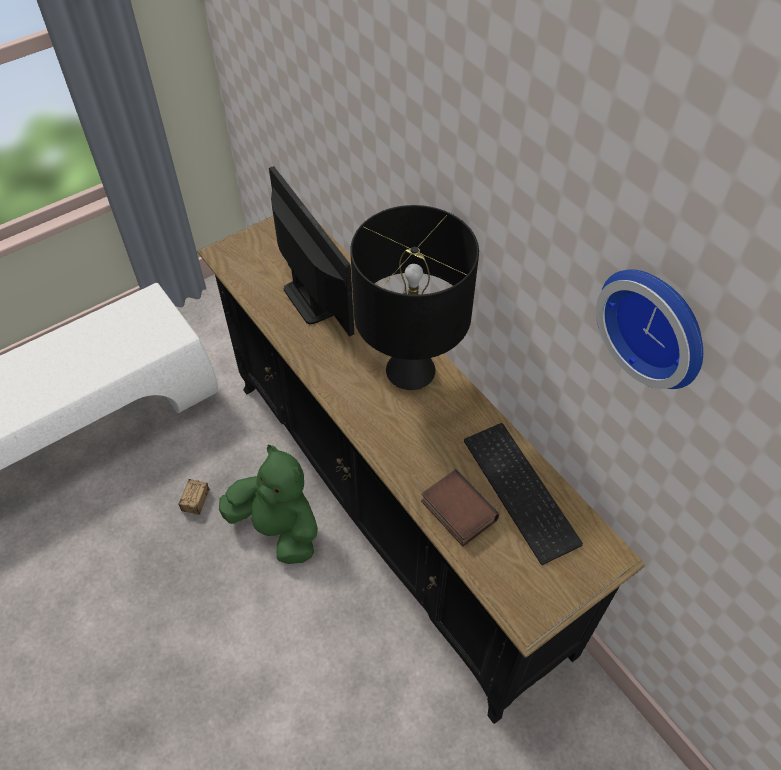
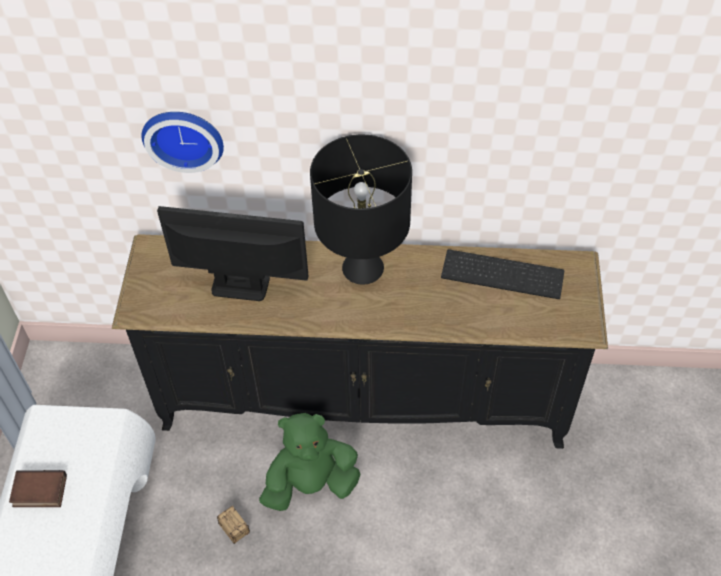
camera: 50 degrees left, 0 degrees up
(456, 511) = (488, 315): book -> book (38, 492)
(657, 324) = (560, 99): wall clock -> wall clock (184, 136)

